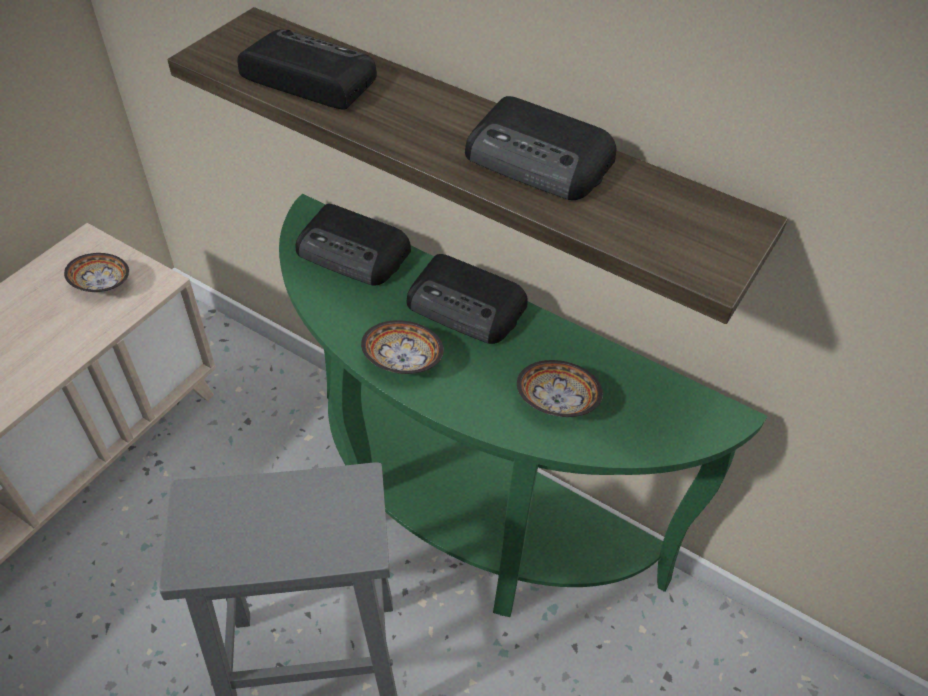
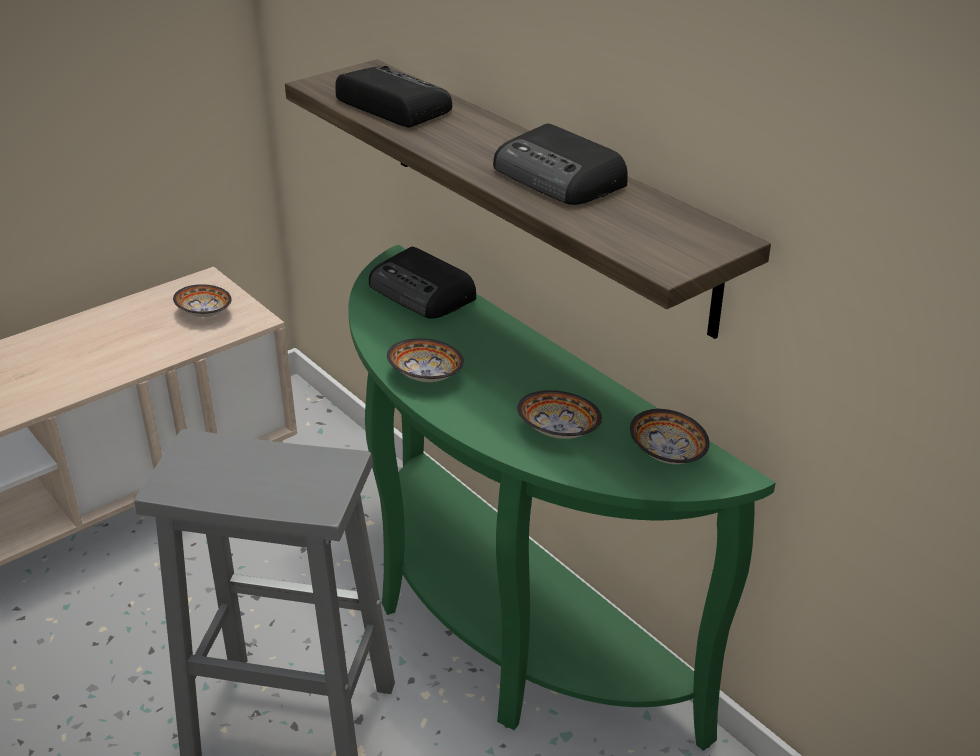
camera: 20 degrees right, 15 degrees down
(467, 307) = (509, 348): radio -> none
(663, 404) = (667, 453): none -> bowl

